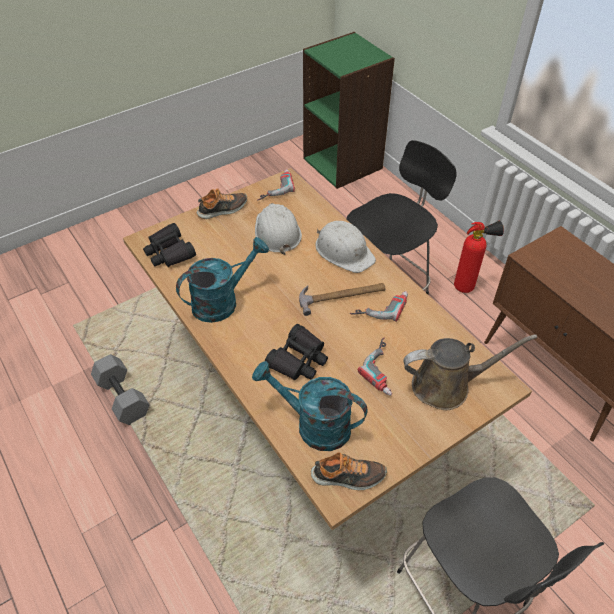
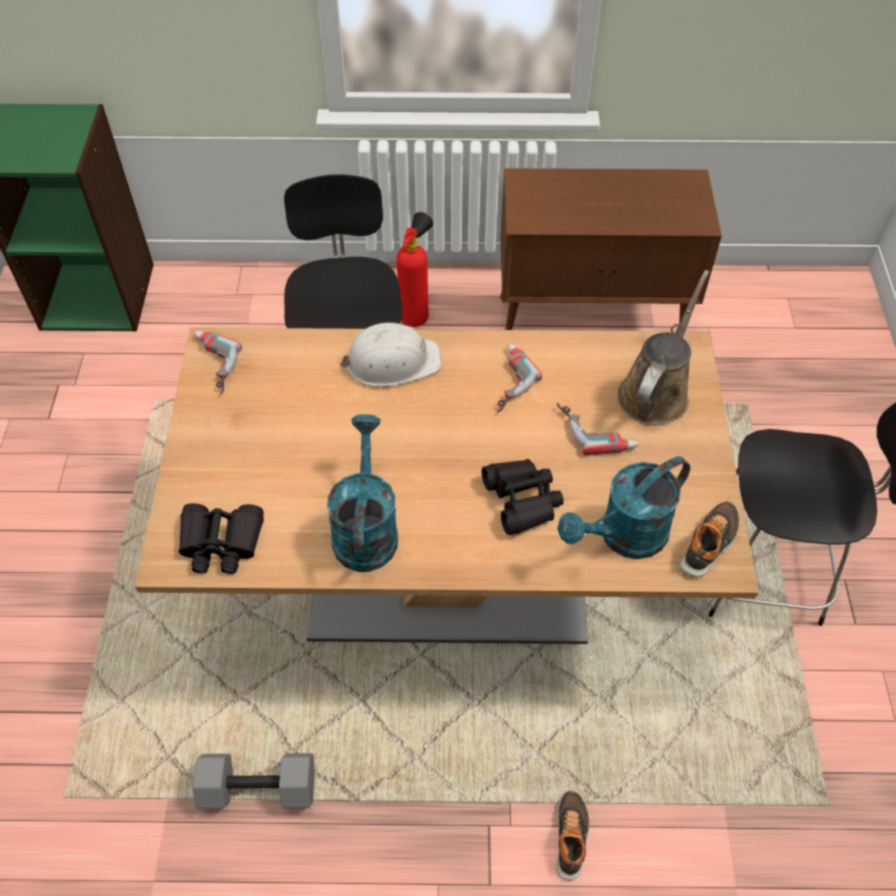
camera: 55 degrees left, 5 degrees up
(223, 209) = (197, 441): shoe -> shoe (571, 837)
(277, 232) = (297, 407): white hard hat -> none
(342, 296) = (461, 405): hammer -> none

